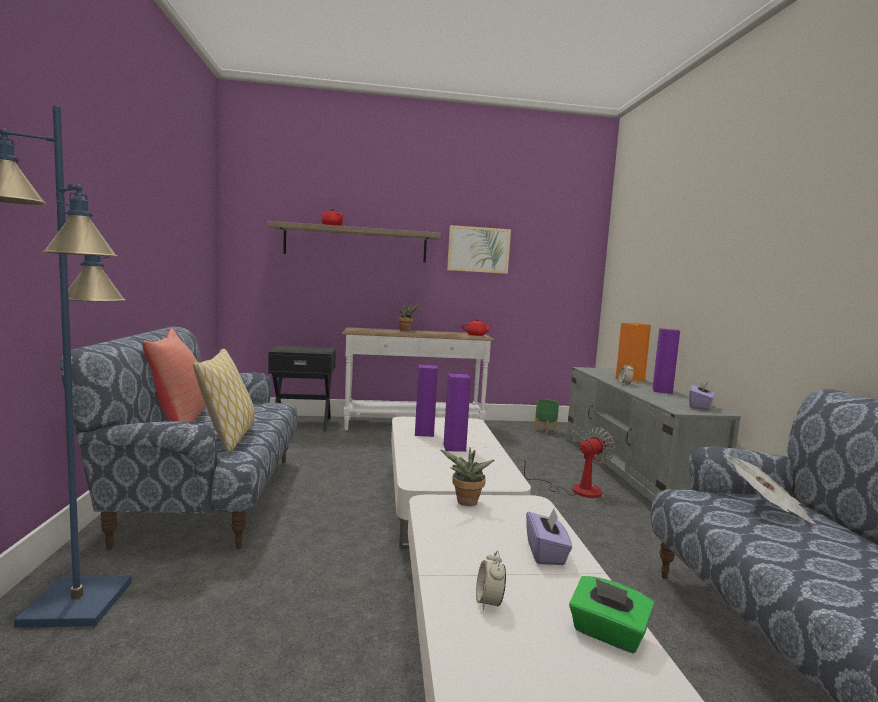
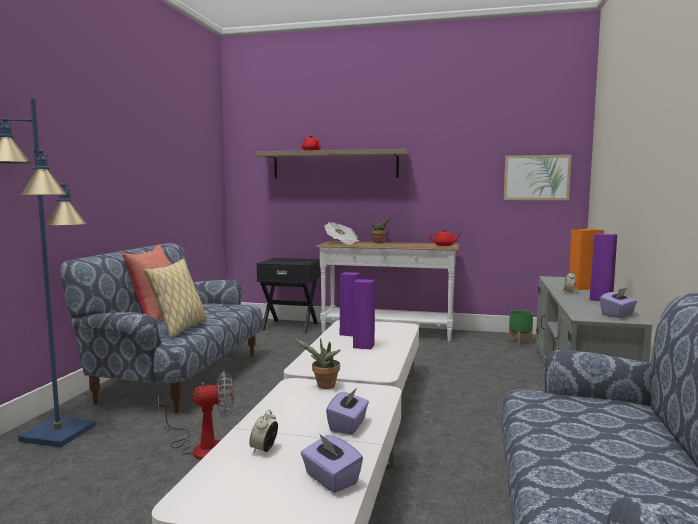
camera: 20 degrees right, 0 degrees up
(478, 249) = (450, 161): picture -> picture (536, 177)
(575, 489) = (500, 396): fan -> fan (202, 447)
(607, 633) = (330, 479): green tissue box -> purple tissue box
(767, 508) = (596, 411): newspaper -> newspaper (341, 243)

